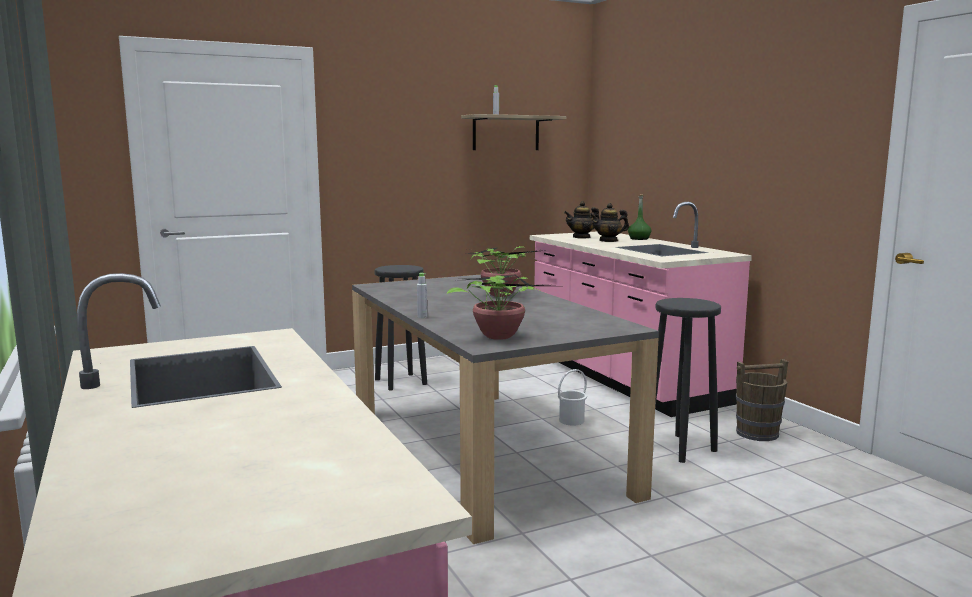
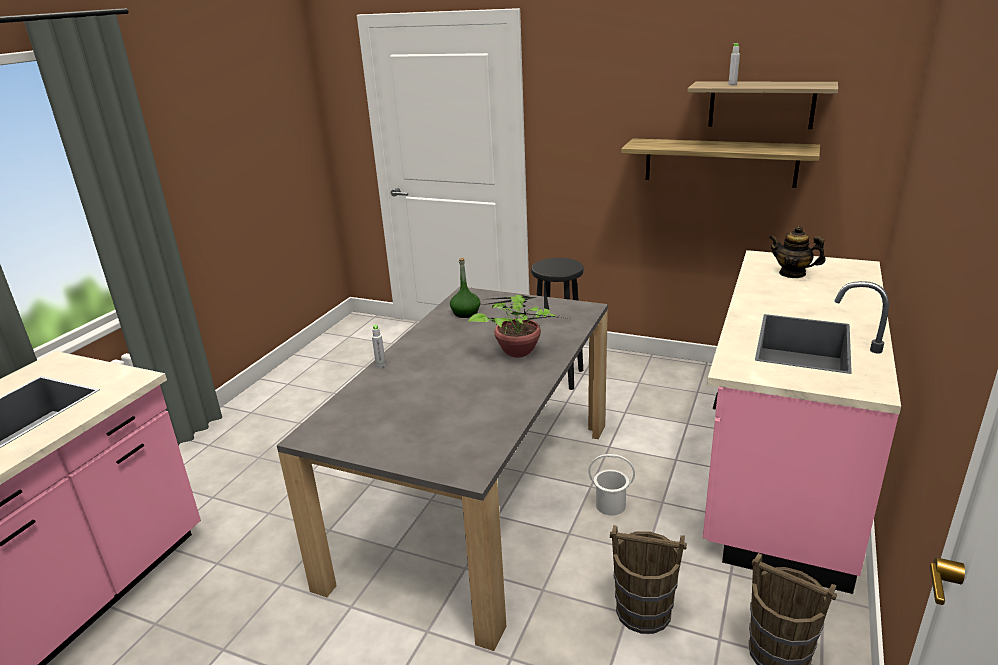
camera: 50 degrees right, 15 degrees up
(482, 178) = (720, 162): none -> shelf
(499, 335) = (354, 425): potted plant -> none
(608, 240) = (802, 293): teapot -> none
(639, 239) = (861, 299): green bottle -> green bottle (465, 313)
(680, 448) = (644, 612): black stool -> brown bucket

